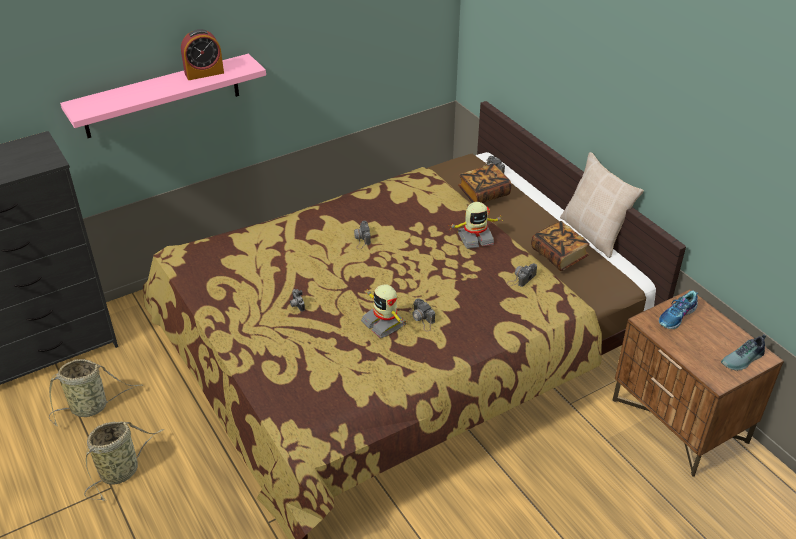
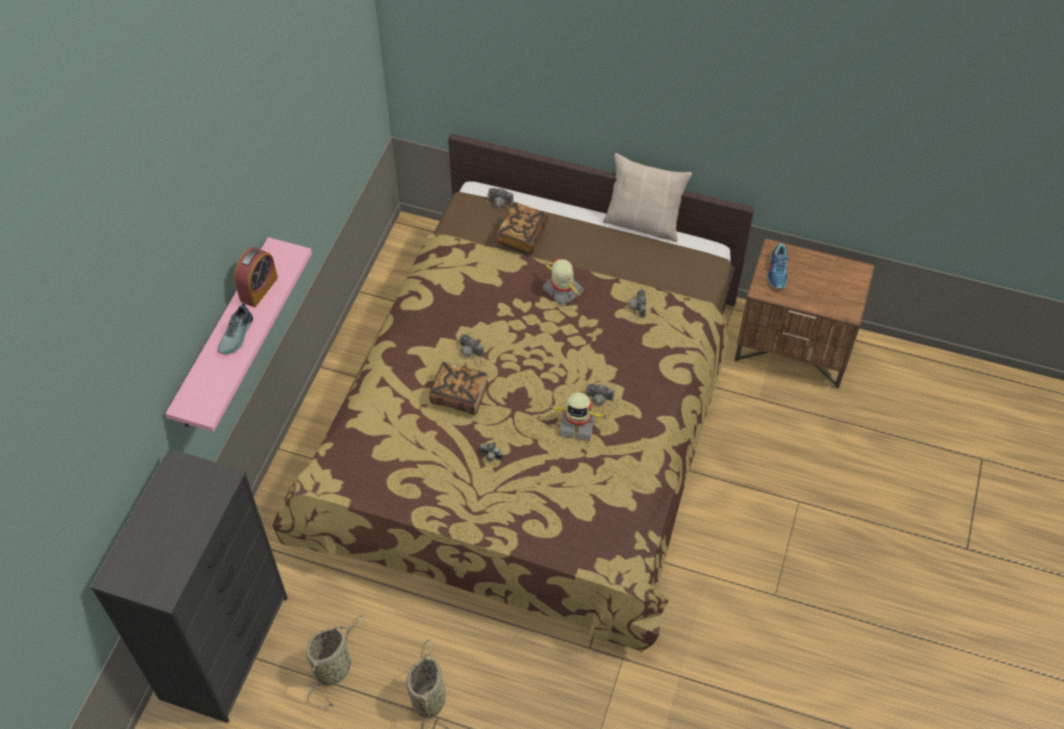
camera: 40 degrees left, 15 degrees up
(475, 238) = (562, 291): toy robot -> toy robot turned 75 degrees counterclockwise
(559, 255) = (642, 265): book -> book (459, 395)
(743, 360) = (850, 282): shoe -> shoe (237, 335)

